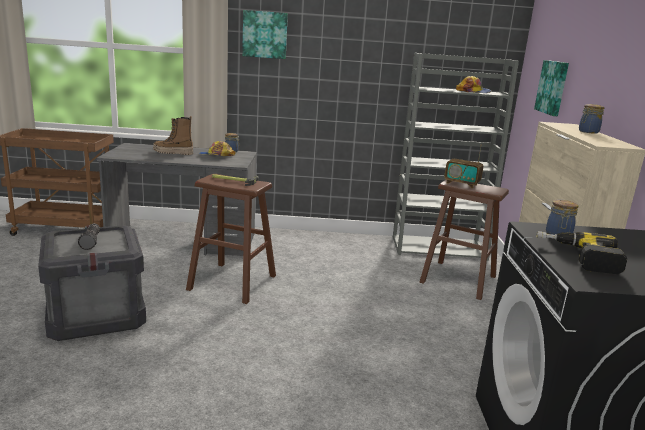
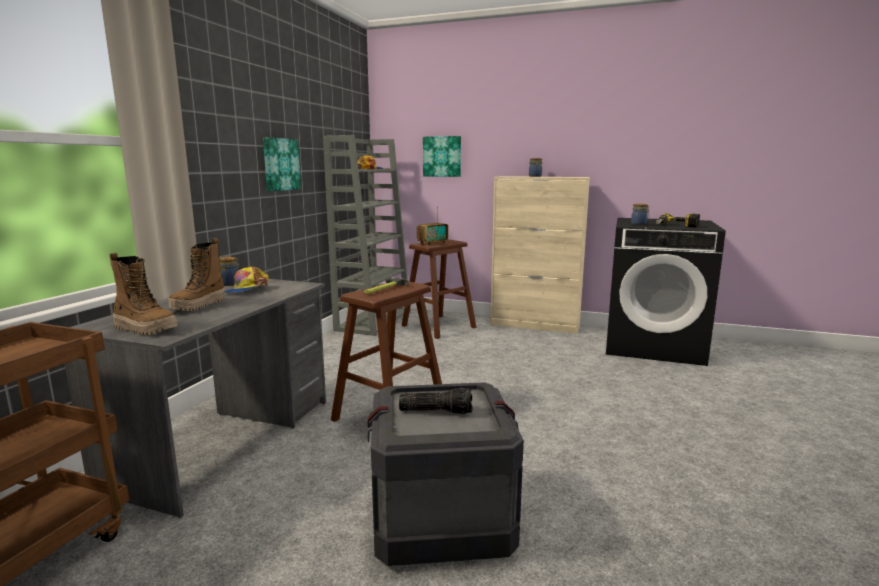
camera: 70 degrees left, 5 degrees down
(125, 151) = (146, 329): none -> boot
(265, 34) = (202, 114): picture -> picture (280, 164)

